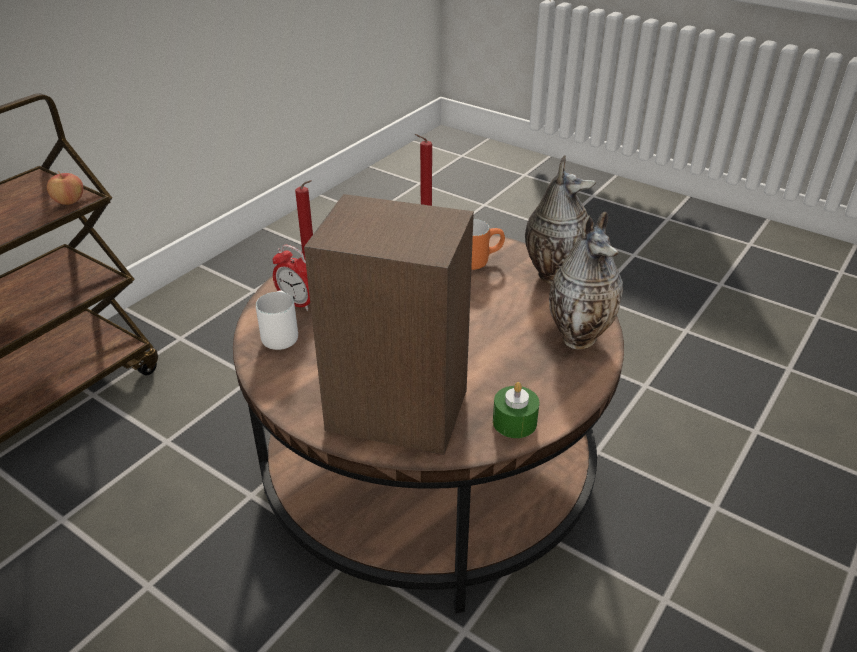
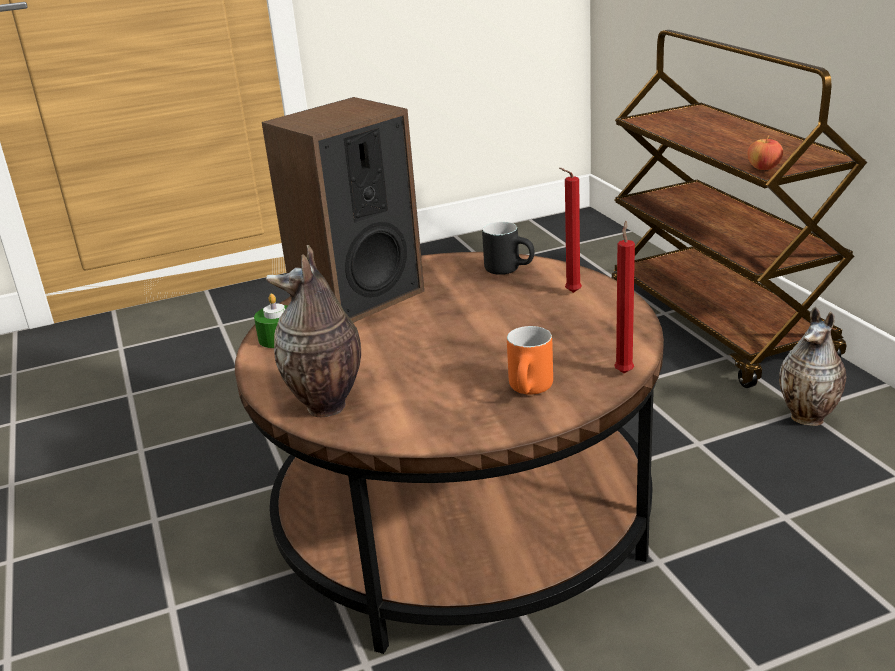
camera: 125 degrees right, 10 degrees down
(278, 335) = (510, 269): white mug -> black mug
(298, 303) = (551, 283): alarm clock -> none
(552, 274) = (450, 432): vase -> vase (810, 418)

